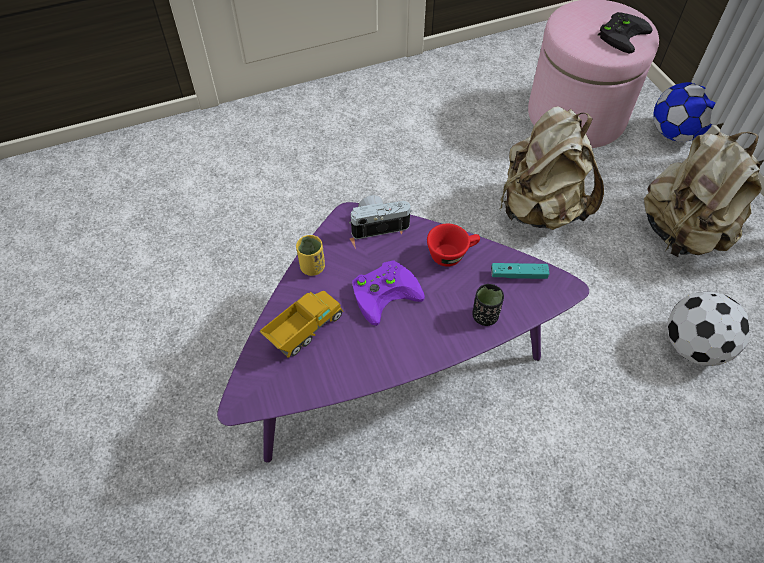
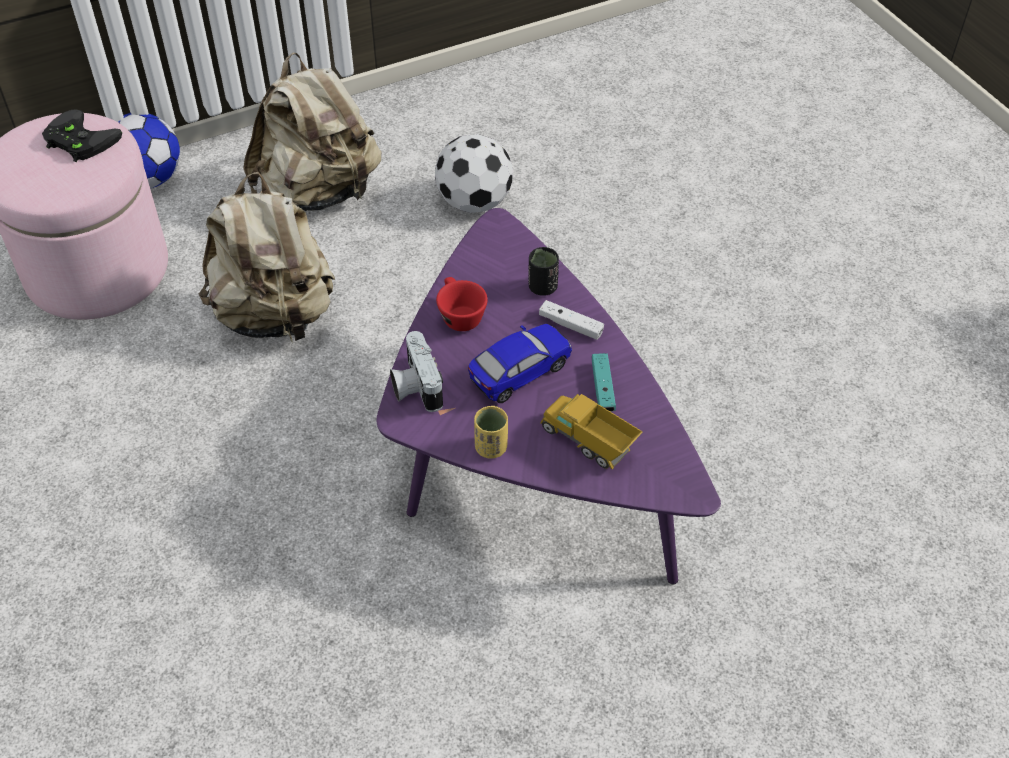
camera: 95 degrees left, 5 degrees down
(386, 291) = (520, 373): purple game controller -> toy car
(437, 333) = (570, 325): none -> white game controller
(518, 275) = (484, 259): turquoise game controller -> turquoise game controller (602, 388)

